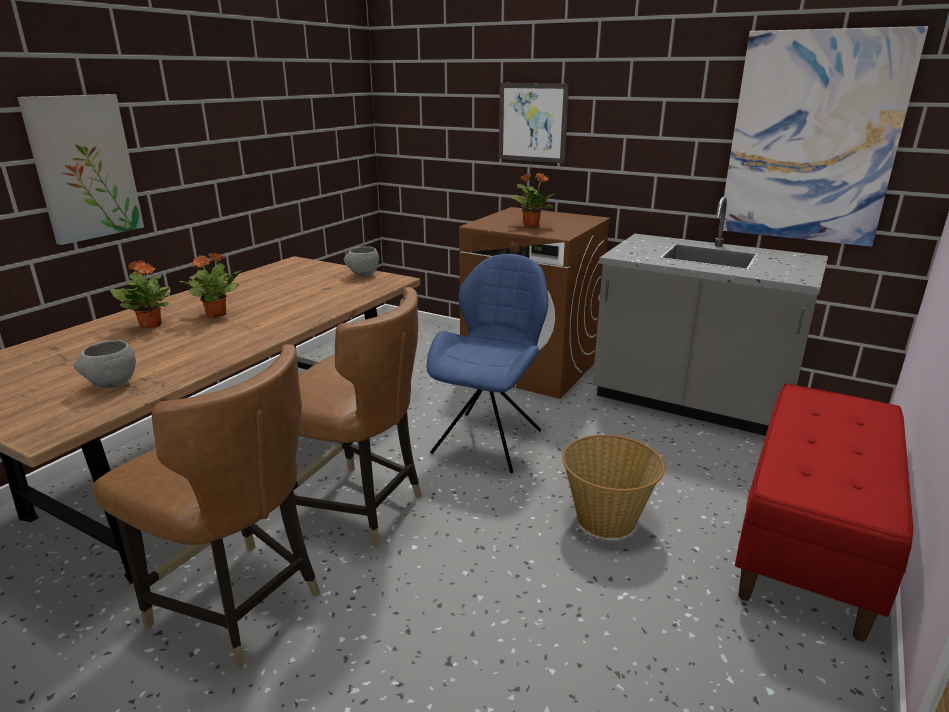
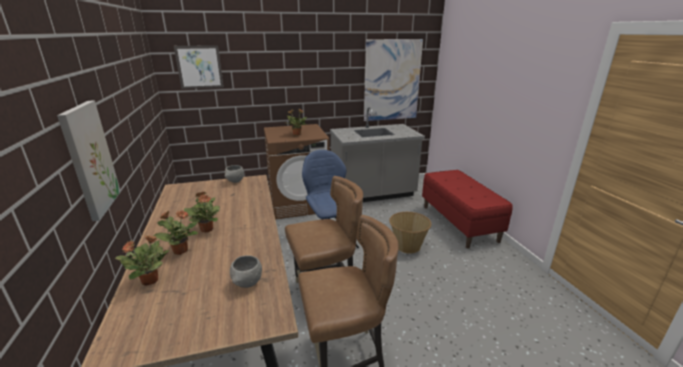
camera: 45 degrees left, 0 degrees up
(75, 340) = (151, 280): none -> potted plant
(532, 122) = (270, 83): picture -> picture (199, 67)

